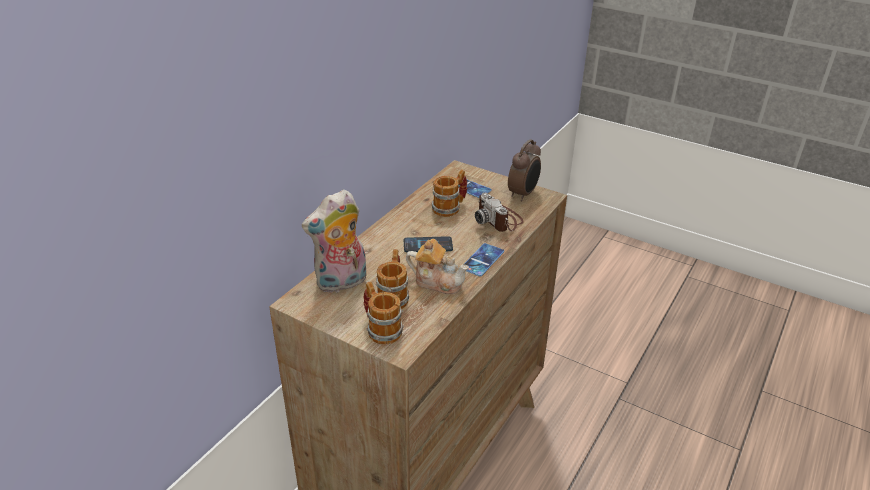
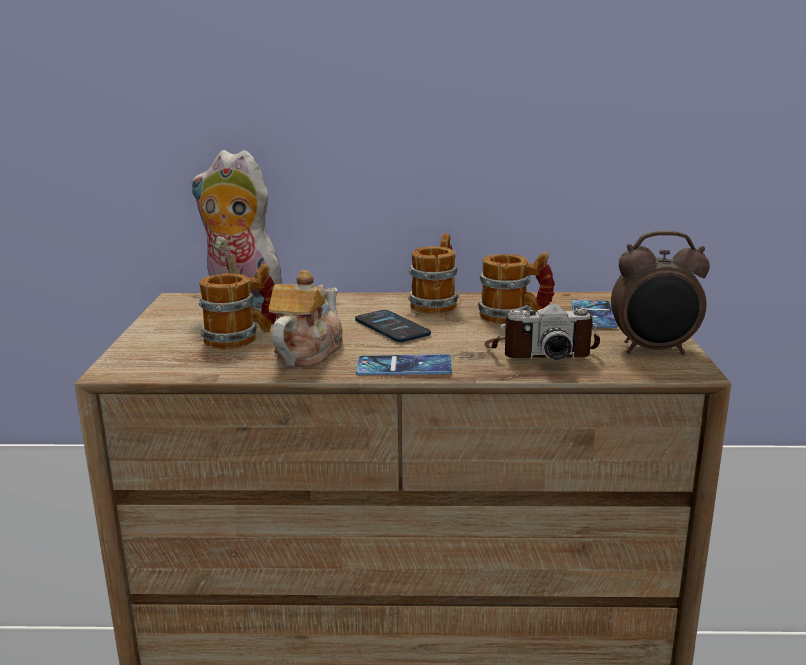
camera: 60 degrees right, 15 degrees down
(381, 329) = (158, 348): mug -> mug (437, 303)
(437, 282) = (306, 353): teapot -> teapot turned 150 degrees counterclockwise
(499, 219) = (540, 351): camera -> camera turned 120 degrees counterclockwise

